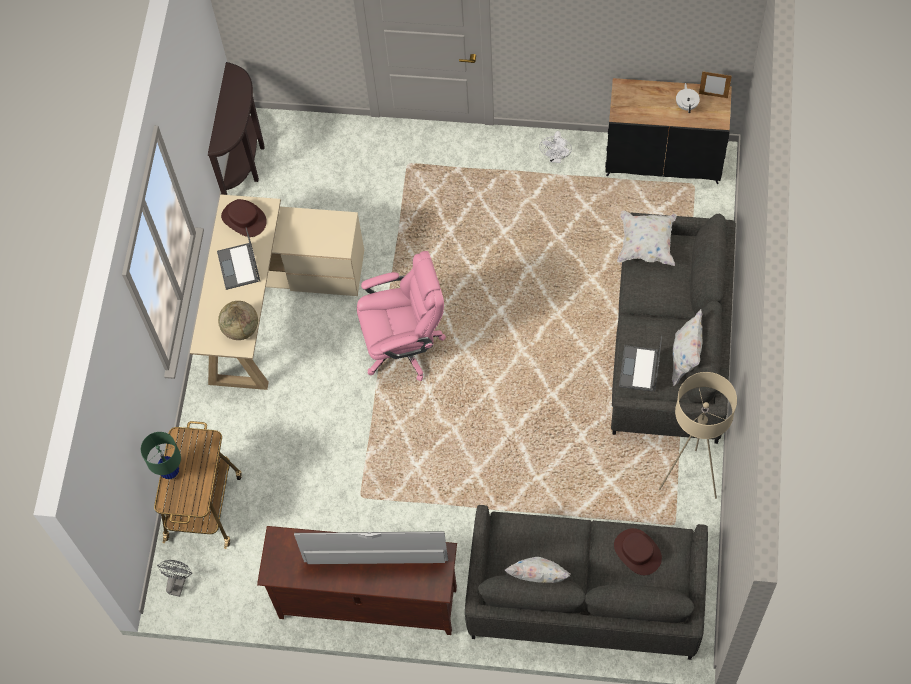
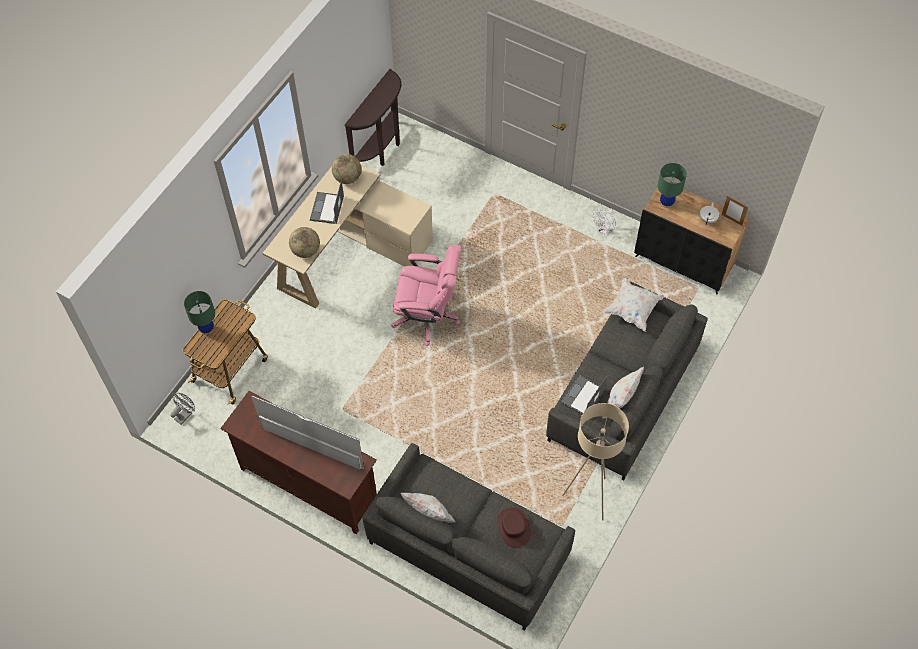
camera: 20 degrees right, 5 degrees down
(244, 219) = (347, 178): brown hat -> globe
(631, 104) = (666, 203): none -> green table lamp

